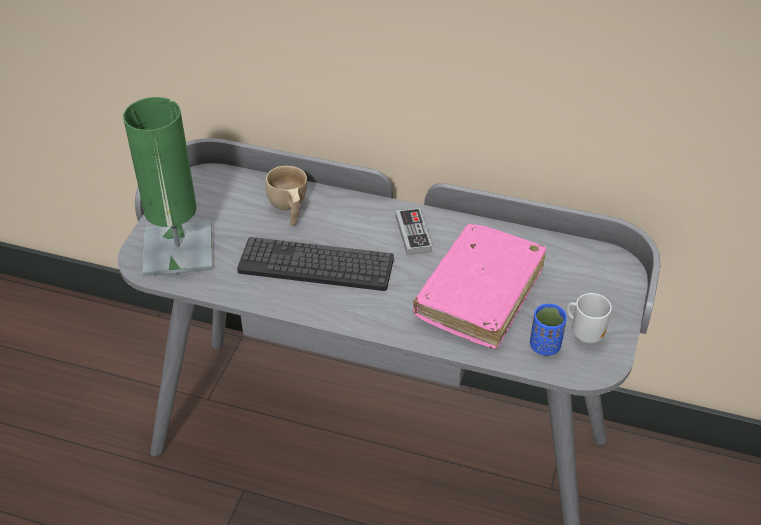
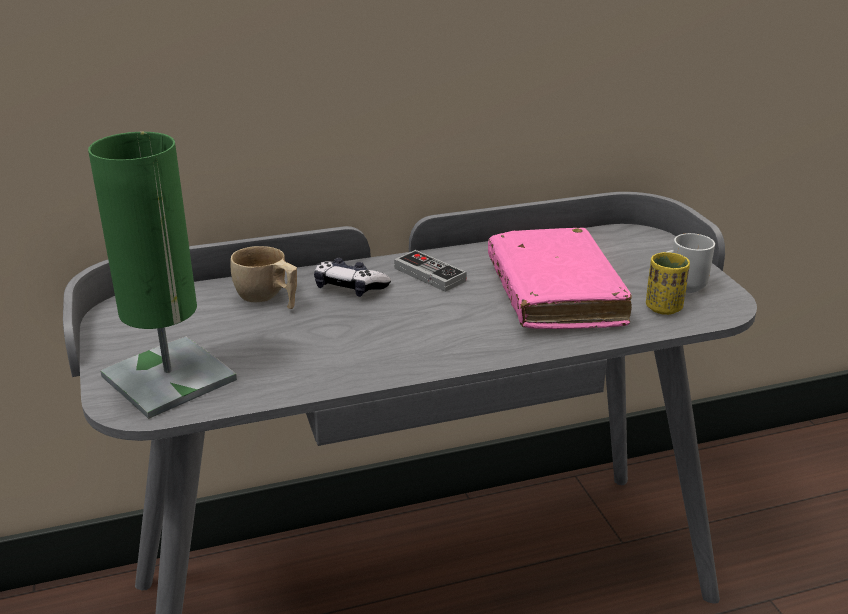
camera: 35 degrees left, 15 degrees down
(316, 265) = (358, 332): keyboard -> none
(348, 222) = (349, 288): none -> game controller
(545, 346) = (663, 308): blue cup -> yellow cup

